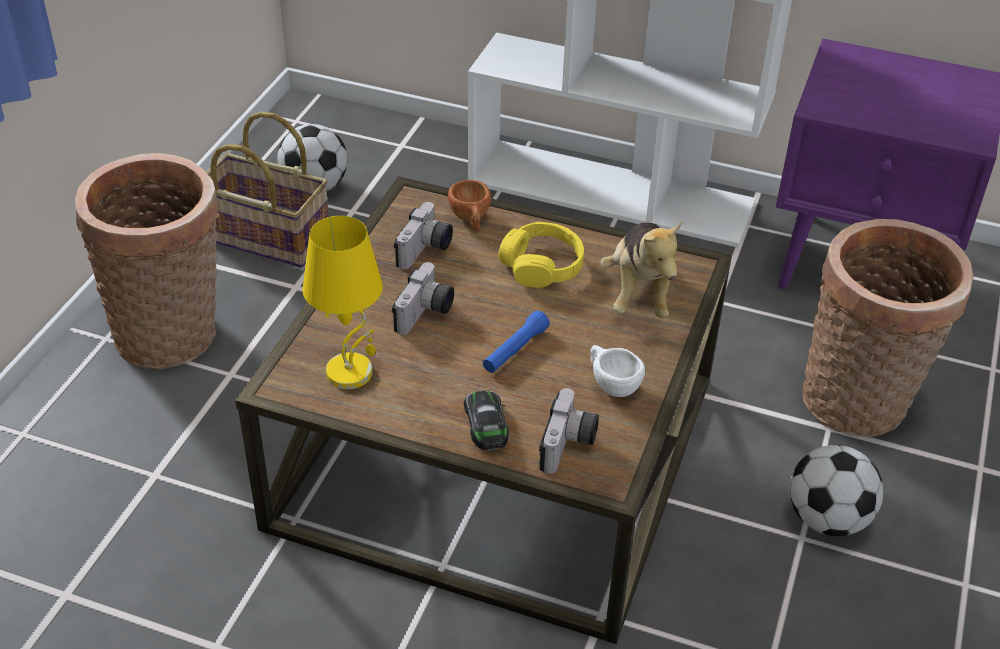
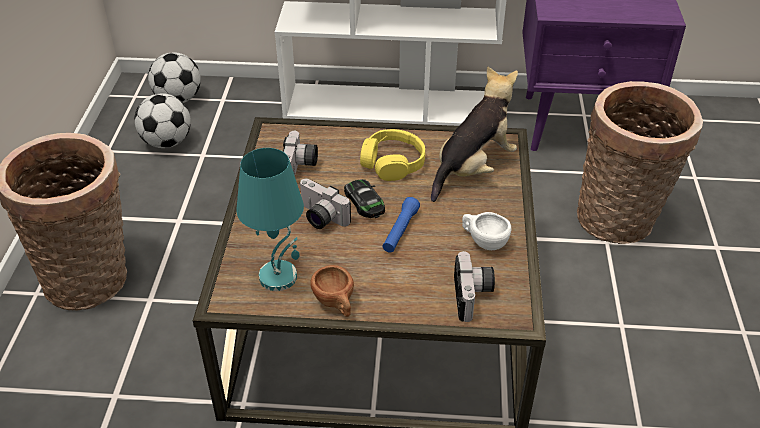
camera: 15 degrees left, 0 degrees up
(265, 238) = (141, 188): basket -> none
(351, 372) = (279, 276): yellow table lamp -> turquoise table lamp
(426, 314) = (320, 218): camera -> camera turned 120 degrees clockwise
(471, 219) = (325, 139): brown cup -> brown cup (336, 303)
(486, 424) = (403, 294): toy car -> toy car (364, 202)
(639, 292) = (473, 168): plush toy -> plush toy turned 120 degrees counterclockwise
(827, 519) = (633, 307): football -> football (178, 99)

